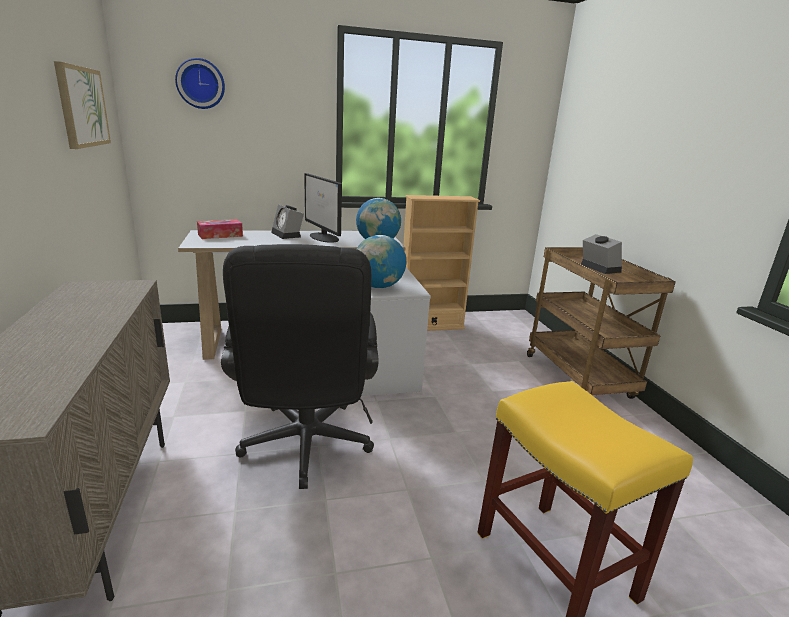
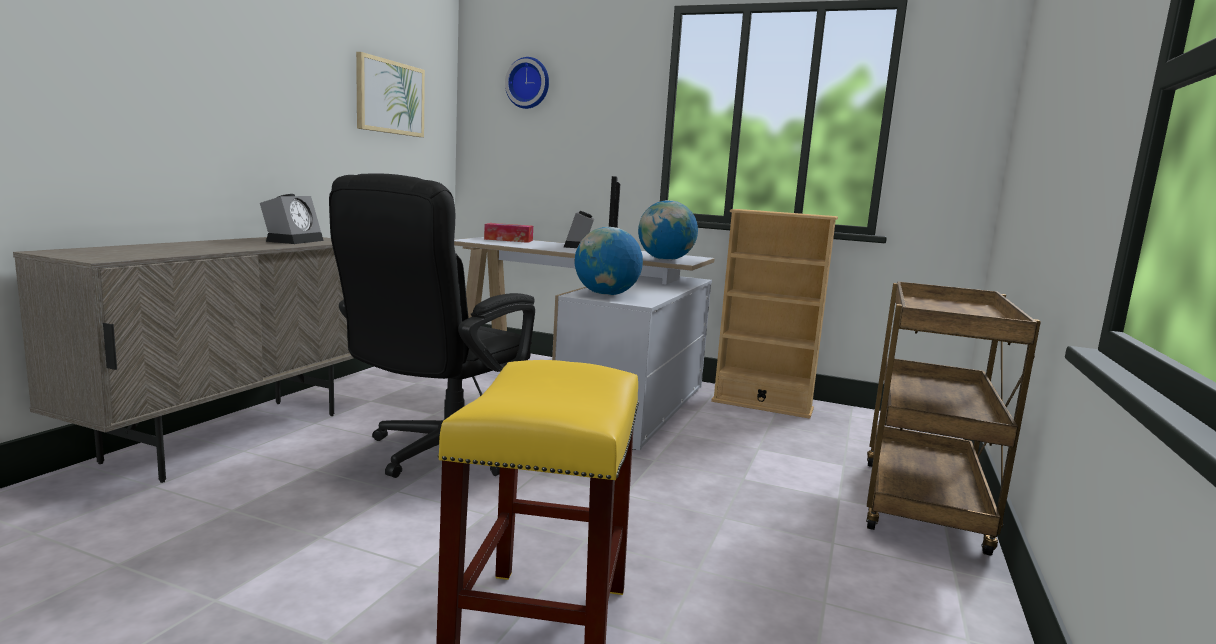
camera: 35 degrees right, 10 degrees down
(598, 268) = (956, 311): alarm clock -> alarm clock (294, 240)

